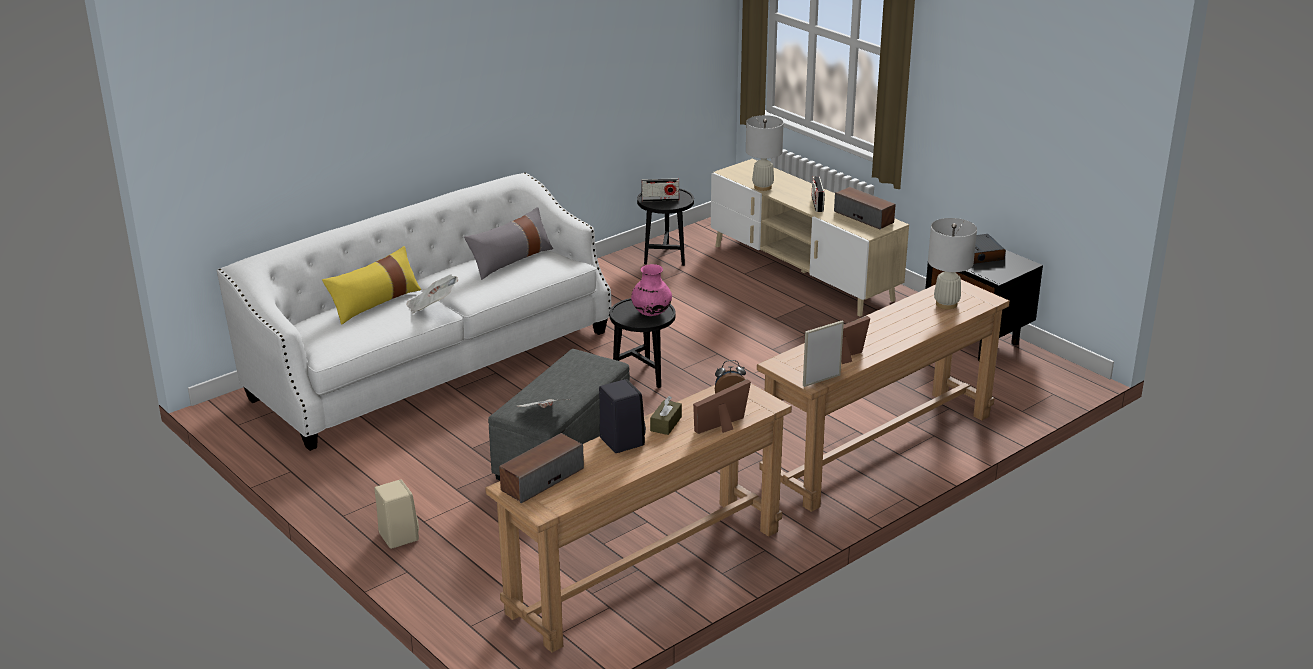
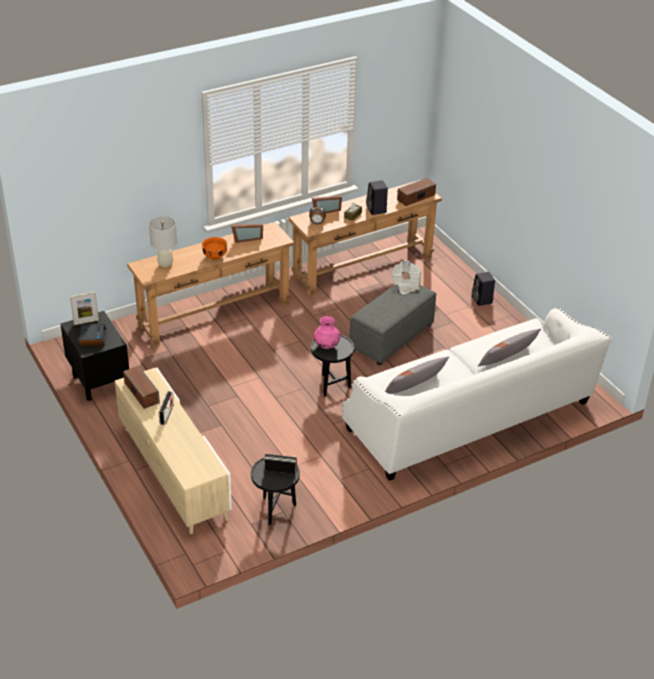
camera: 170 degrees left, 10 degrees up
(375, 303) = (507, 358): yellow pillow -> grey pillow
(397, 536) = (482, 300): beige speaker -> black speaker
(432, 306) = (469, 349): newspaper -> none
(762, 187) = (197, 443): white table lamp -> none
(821, 380) = (266, 228): picture frame -> picture frame (86, 322)
(878, 325) = (214, 256): none -> orange bowl

